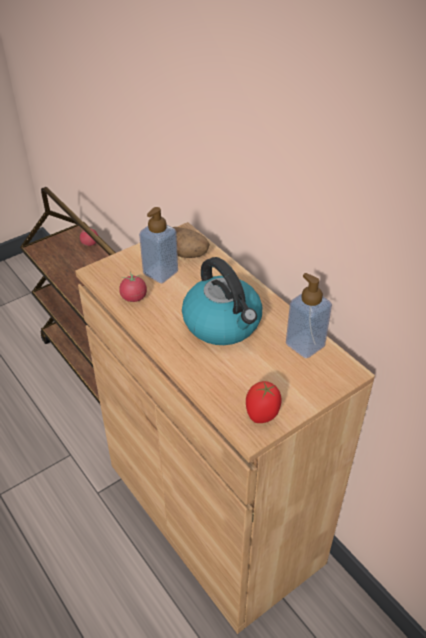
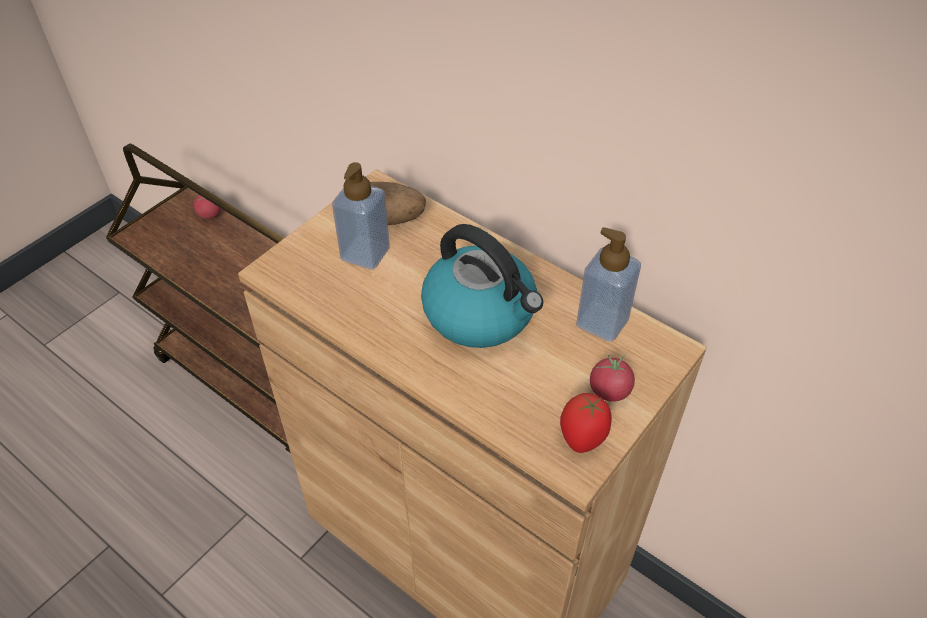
camera: 15 degrees left, 5 degrees up
(134, 297) = (340, 299): tomato -> tomato (609, 390)

